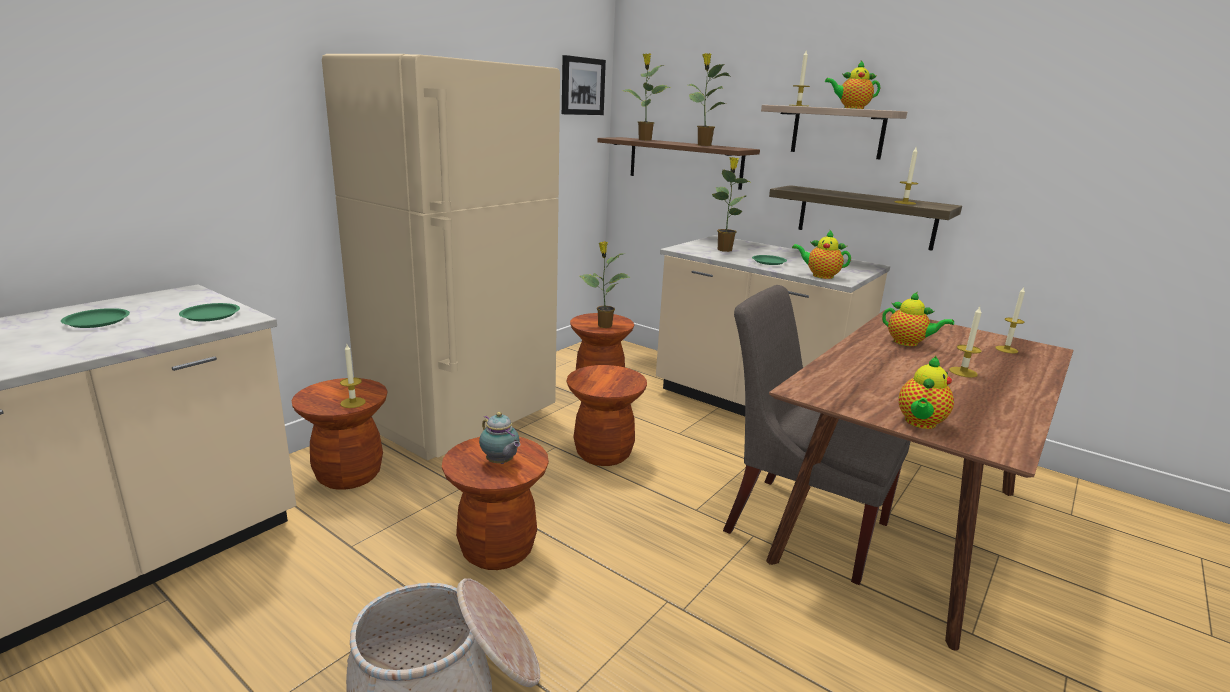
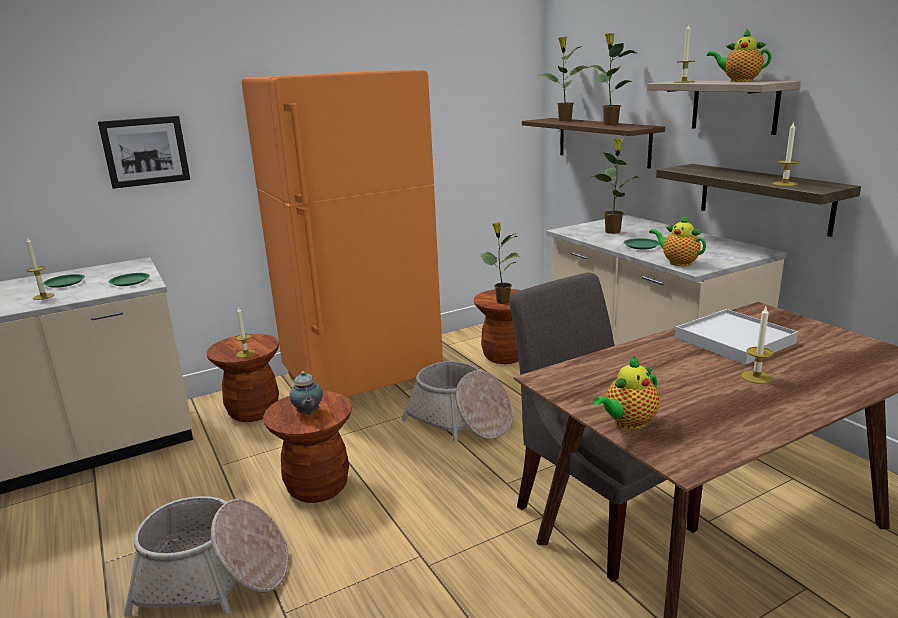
camera: 25 degrees right, 0 degrees up
(462, 421) = (363, 378): beige fridge -> orange fridge
(582, 86) = (507, 73): picture -> picture (145, 151)
(603, 453) = (460, 420): brown stool -> basket
(908, 343) = (734, 340): teapot -> white tray
(1006, 349) = (854, 357): candle -> candle (43, 296)

